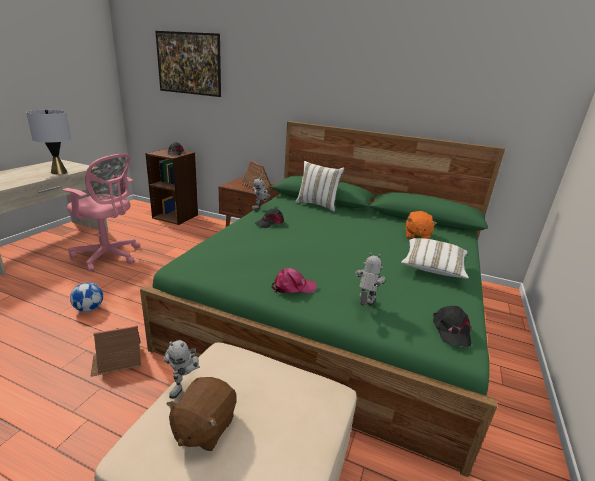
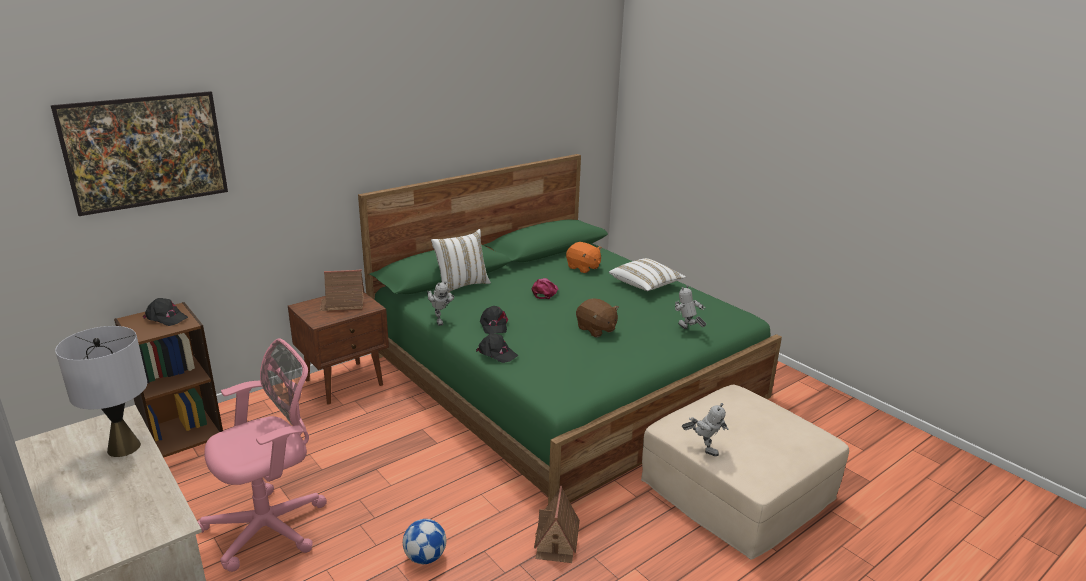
camera: 60 degrees left, 0 degrees up
(204, 427) = (751, 446): brown plush toy -> brown plush toy (596, 329)
(293, 287) = (643, 350): pink cap -> pink cap (545, 292)
(451, 330) = (729, 313): black cap -> black cap (496, 353)

